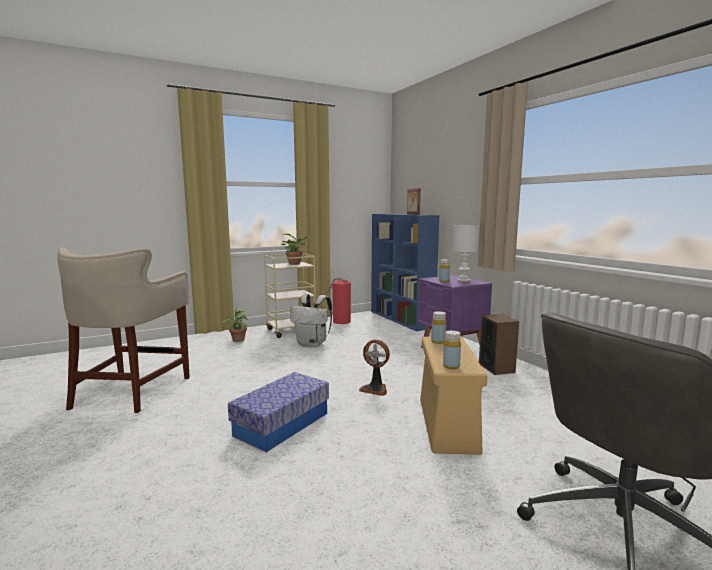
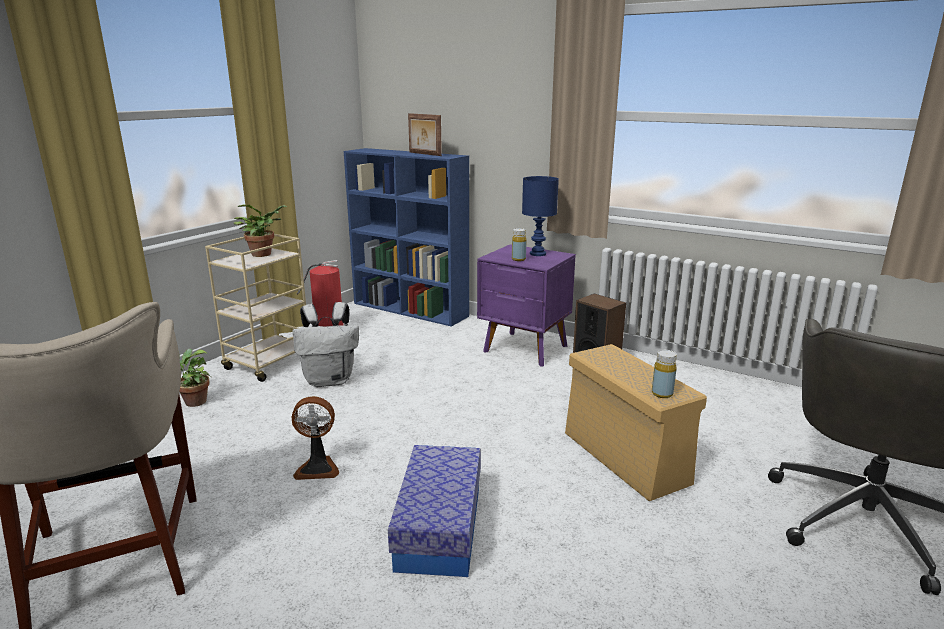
camera: 30 degrees left, 10 degrees up
(375, 389) = (497, 433): fan -> fan (318, 468)
(438, 341) = (598, 358): yellow bottle -> none
(463, 280) = (537, 253): white table lamp -> blue table lamp

